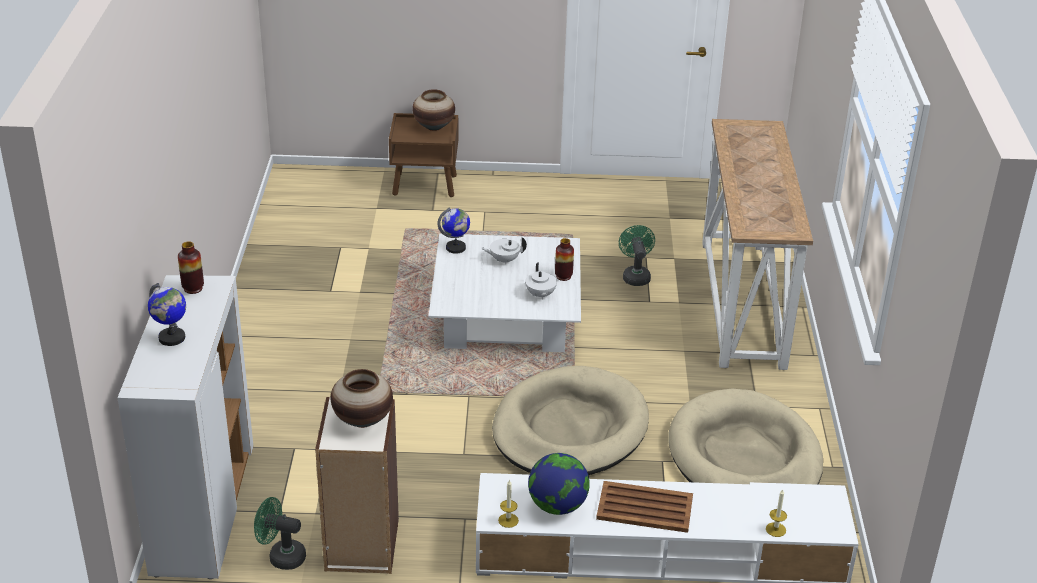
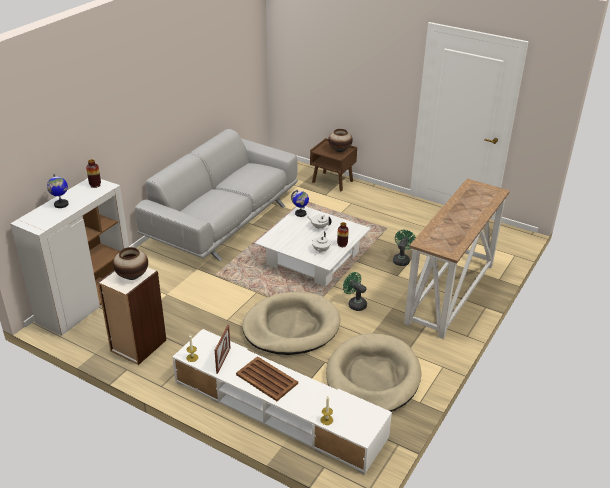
camera: 30 degrees right, 0 degrees up
(281, 556) = (99, 336): green fan -> green fan (355, 304)
(306, 300) = (223, 220): none -> grey sofa
(557, 506) = (223, 360): globe -> picture frame

